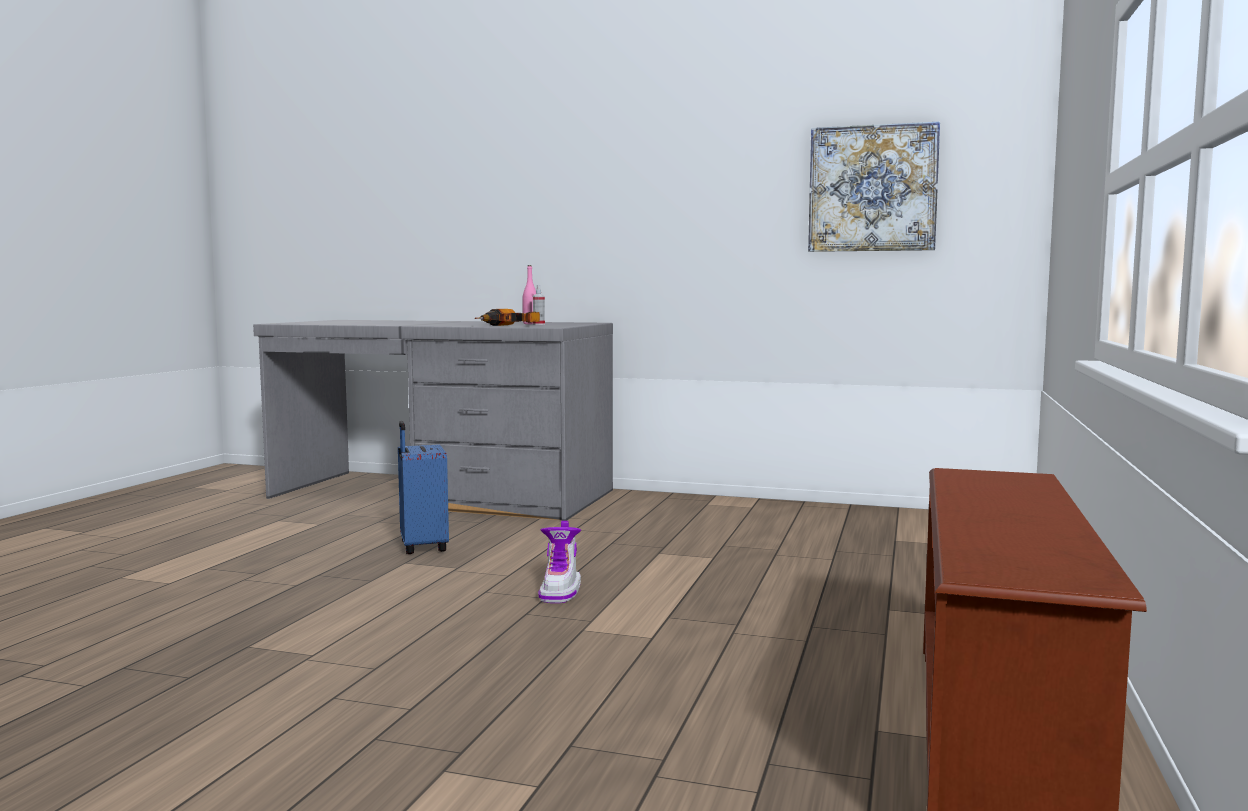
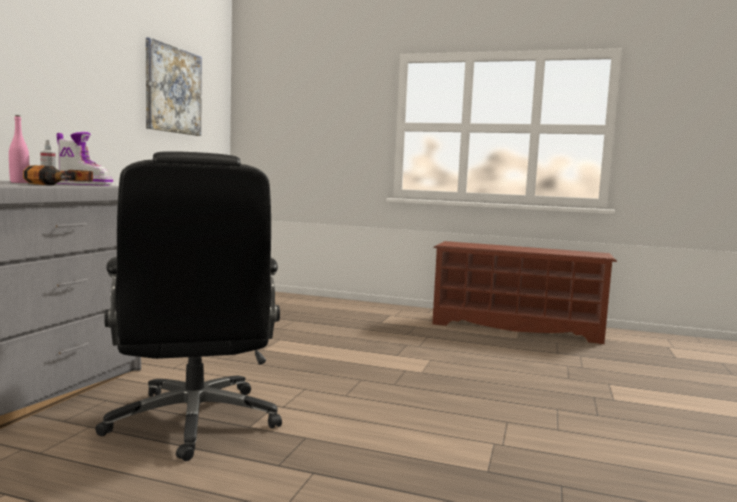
camera: 90 degrees left, 0 degrees up
(422, 547) = (194, 422): blue suitcase -> black office chair
(561, 591) = (348, 375): boot -> boot (83, 184)

